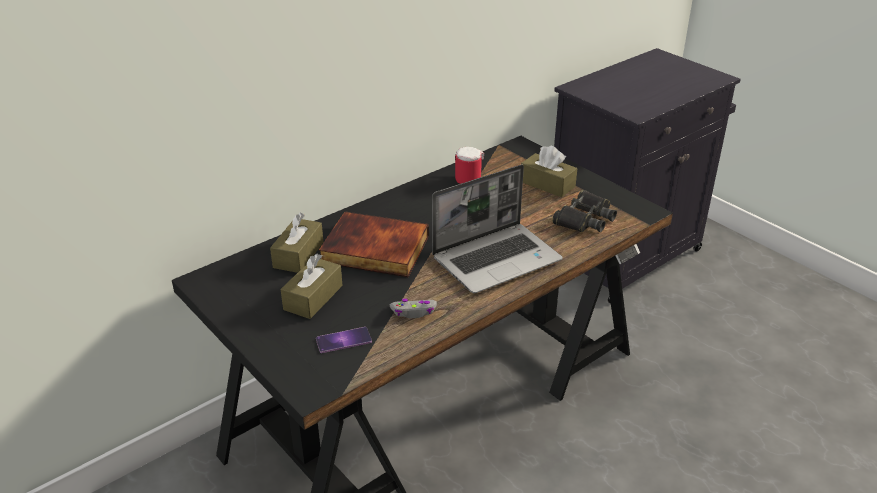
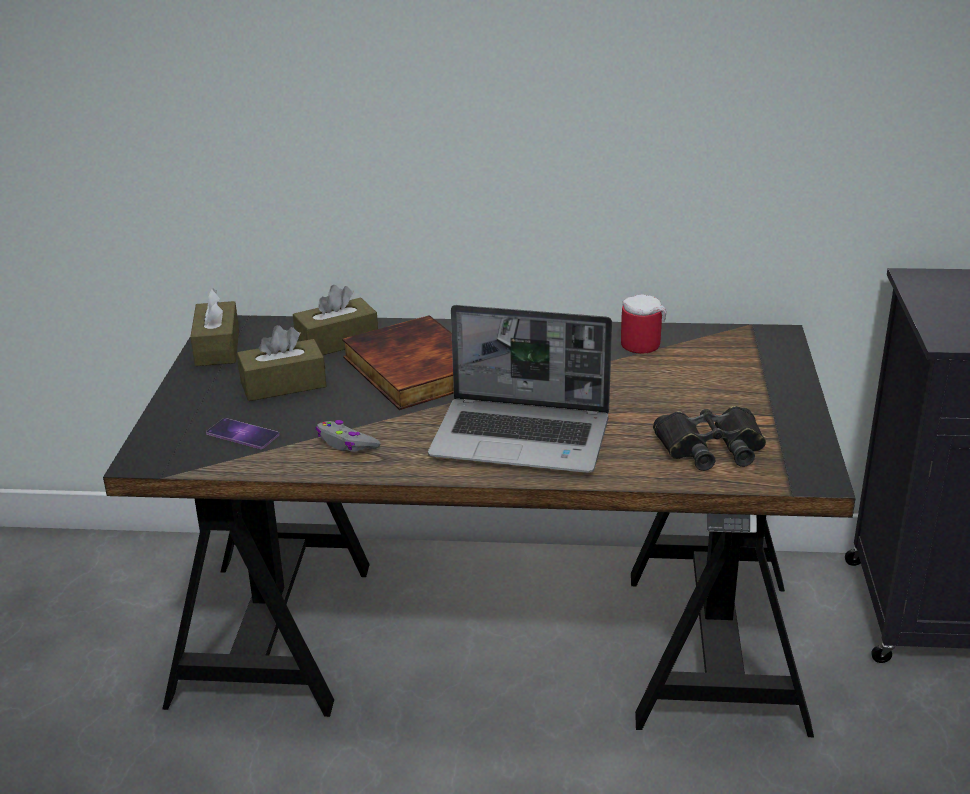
camera: 45 degrees right, 5 degrees down
(547, 184) = (733, 390): brown tissue box -> brown tissue box (217, 347)

